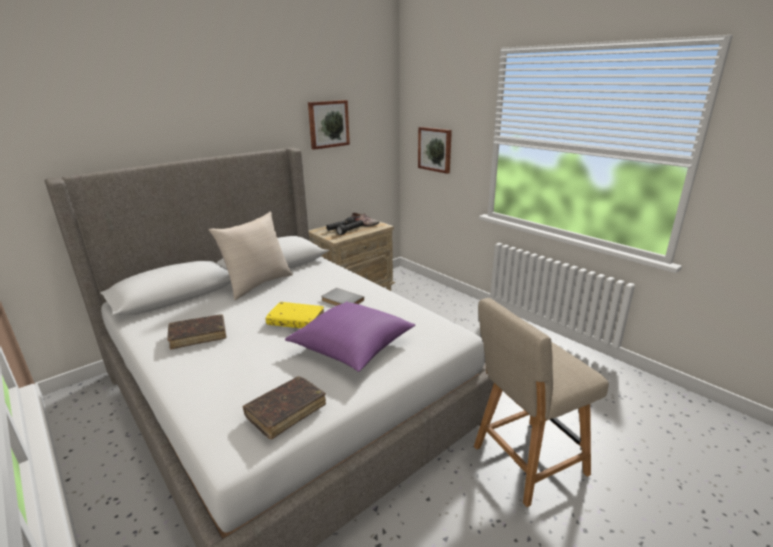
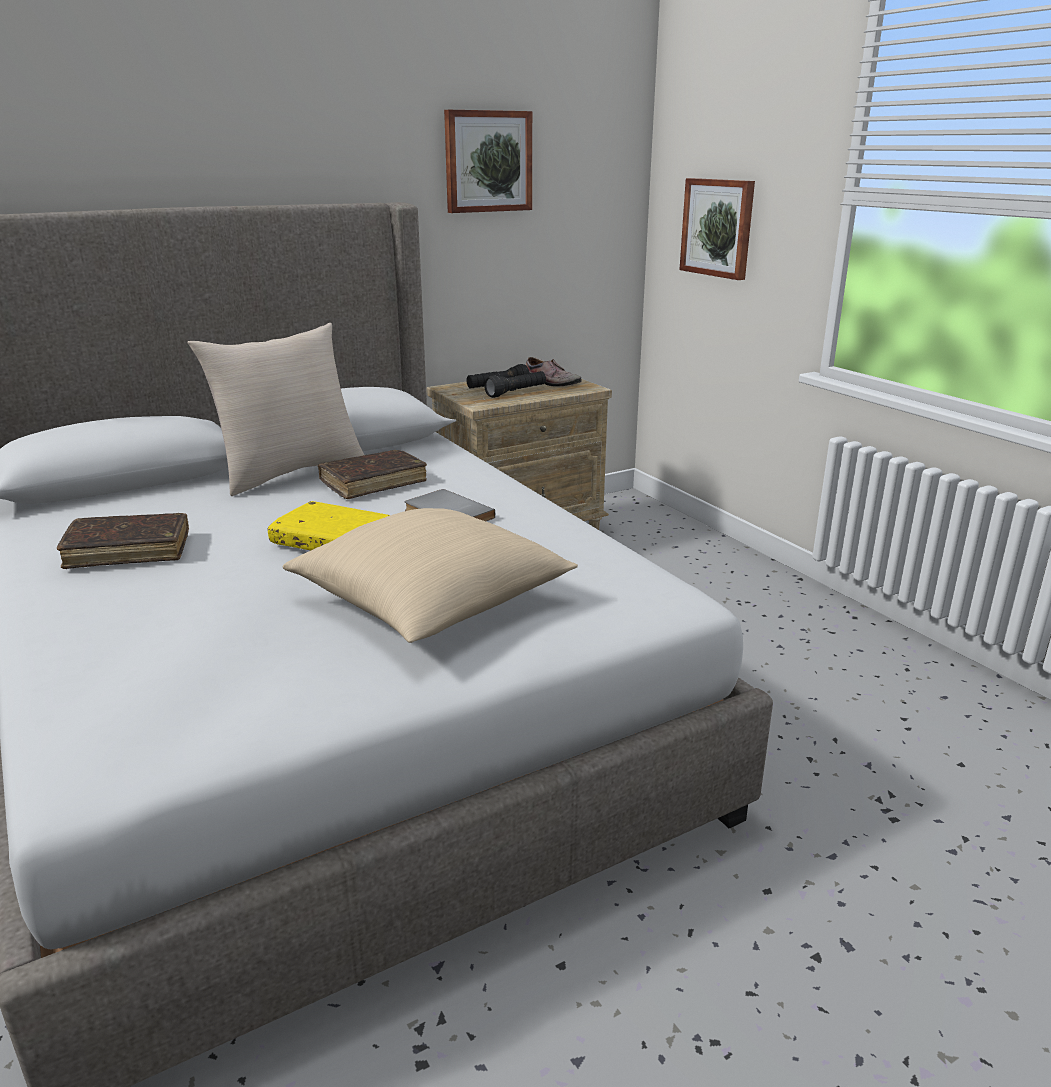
camera: 10 degrees right, 0 degrees up
(286, 411) = (231, 708): brown book -> brown book (373, 483)
(352, 347) = (431, 602): purple pillow -> beige pillow
(525, 462) = (813, 920): beige chair -> none

